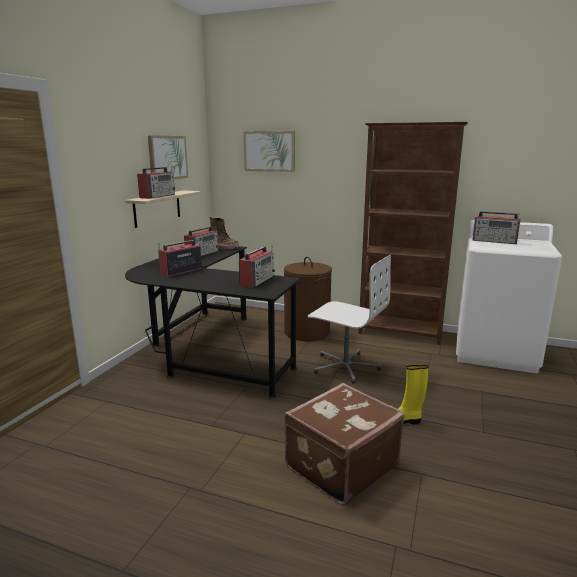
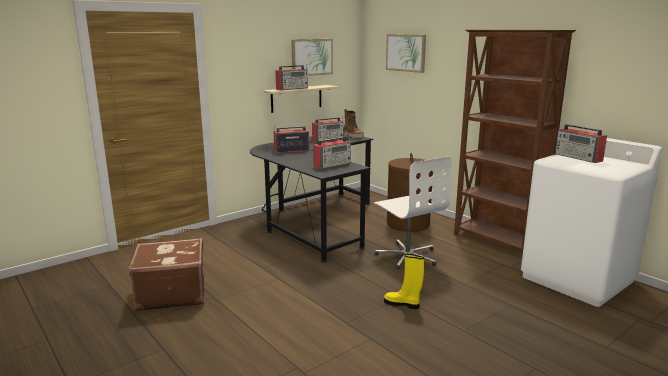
camera: 30 degrees right, 0 degrees up
(340, 465) = (318, 315): brown suitcase -> brown suitcase (171, 294)

